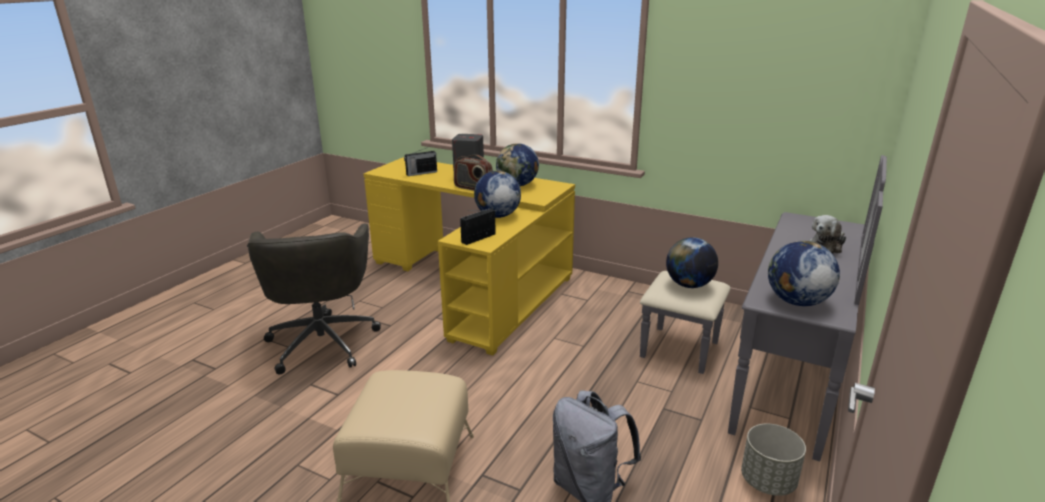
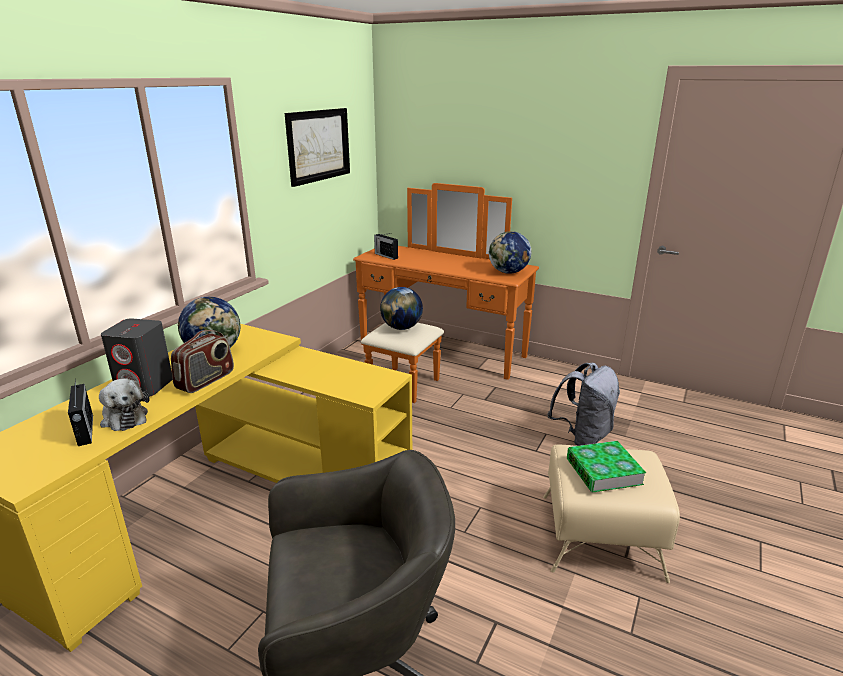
camera: 90 degrees left, 0 degrees up
(399, 393) = (603, 471): none -> book
(479, 238) = (370, 381): radio -> radio (386, 256)
(497, 216) = (300, 372): globe -> none
(762, 371) = (434, 358): grey dresser -> orange dresser
(765, 67) = (318, 145): none -> picture
(767, 481) = (550, 374): grey planter -> none
(826, 247) = (423, 256): plush toy -> plush toy (124, 417)

